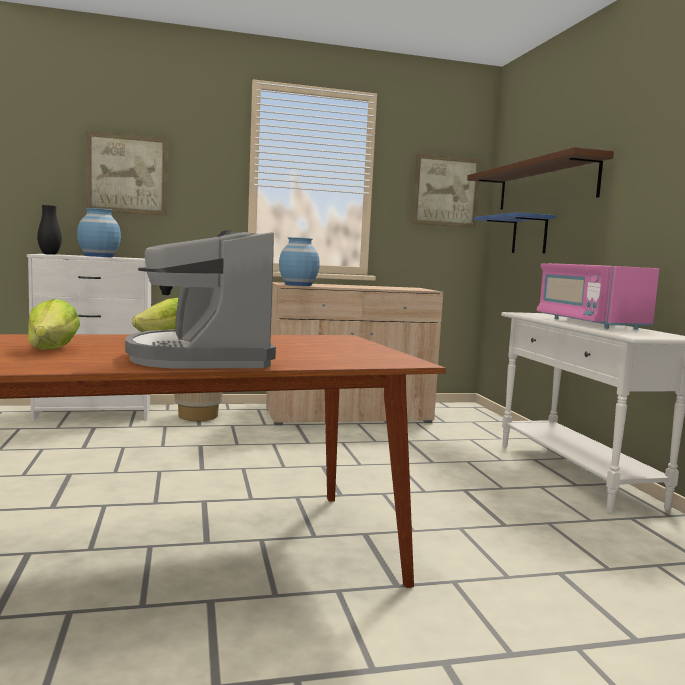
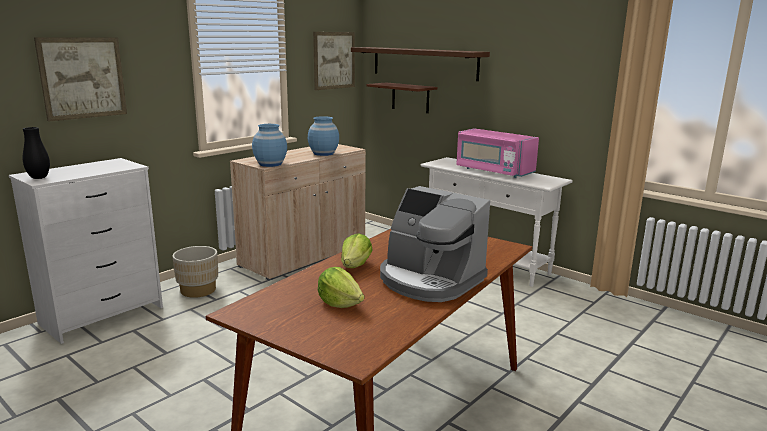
camera: 35 degrees left, 10 degrees up
(99, 256) = (83, 168): blue vase -> blue vase (324, 153)
(529, 235) = (410, 97): blue shelf -> brown shelf

